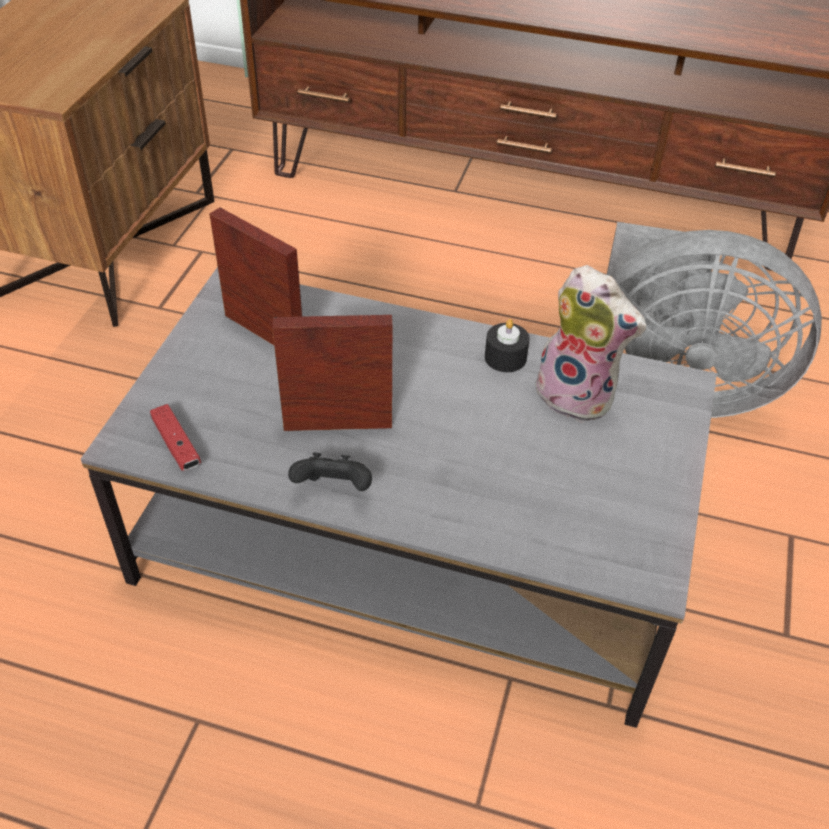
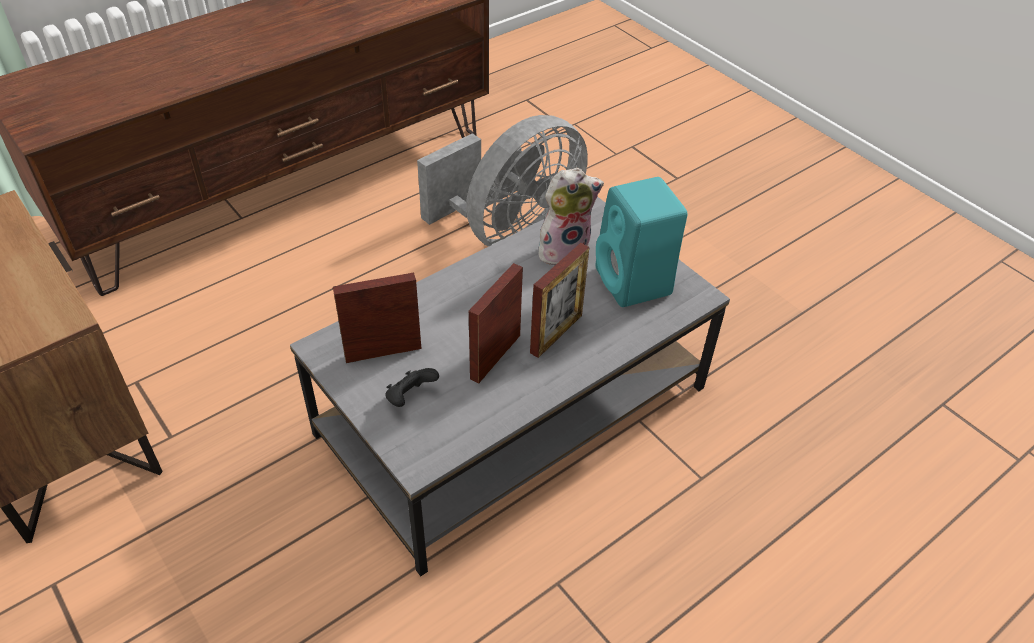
camera: 55 degrees left, 0 degrees up
(176, 444) = (443, 439): red game controller -> none
(334, 489) = (544, 383): black game controller -> black game controller (410, 397)
(426, 459) = (556, 334): none -> picture frame
(505, 357) = (509, 261): black candle -> none
(596, 492) = (635, 283): none -> turquoise speaker

